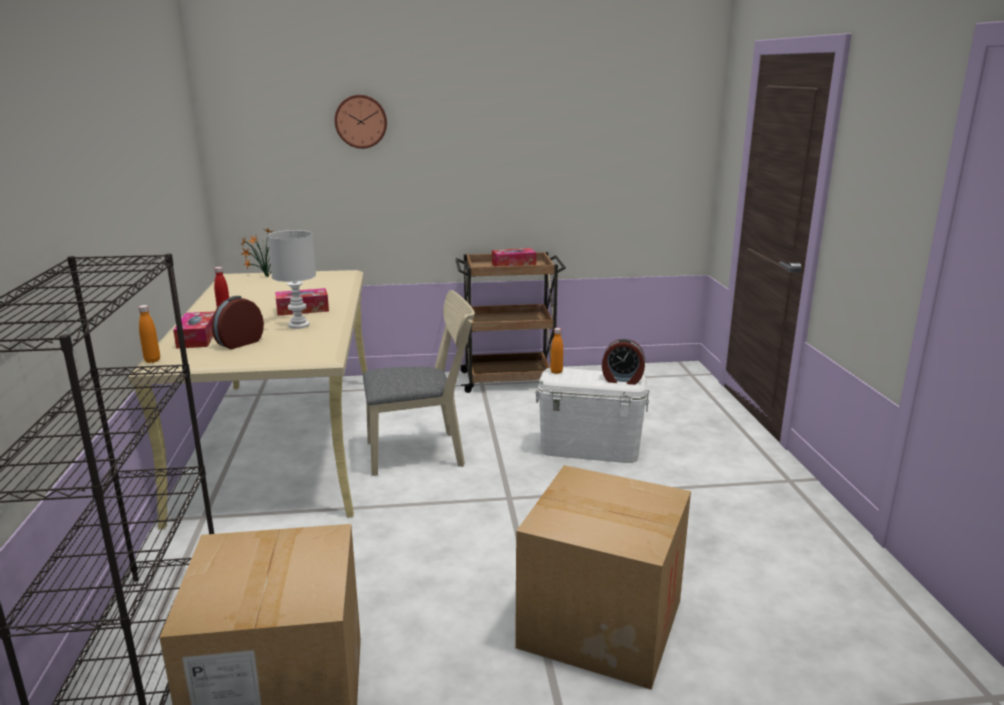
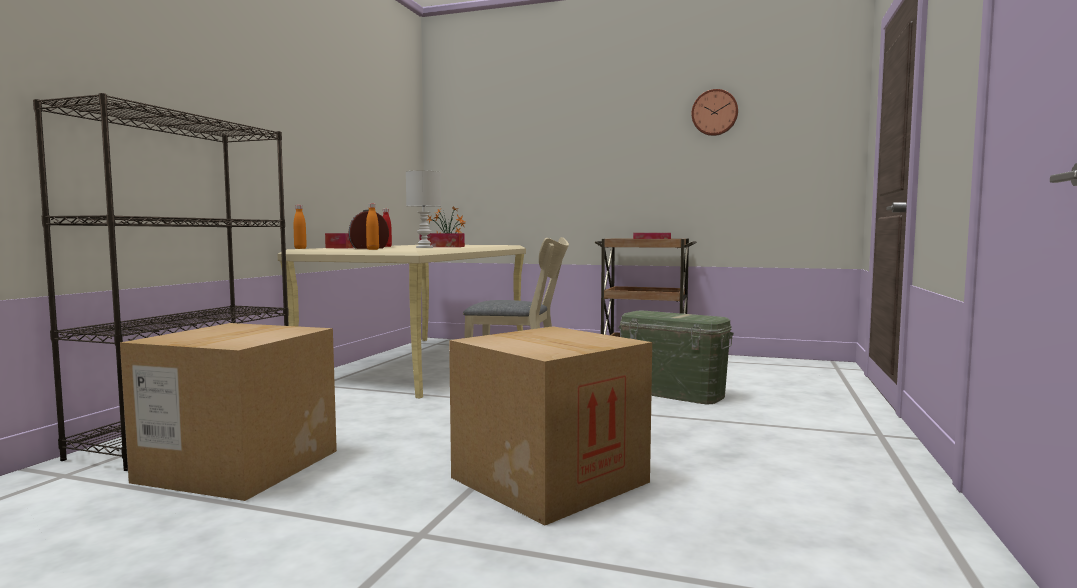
camera: 25 degrees right, 15 degrees down
(361, 121) = (535, 128): wall clock -> wall clock (714, 113)
(556, 372) = (643, 311): orange bottle -> orange bottle (372, 249)
(590, 449) = (673, 393): white storage box -> green storage box
(622, 380) = (701, 317): alarm clock -> none

